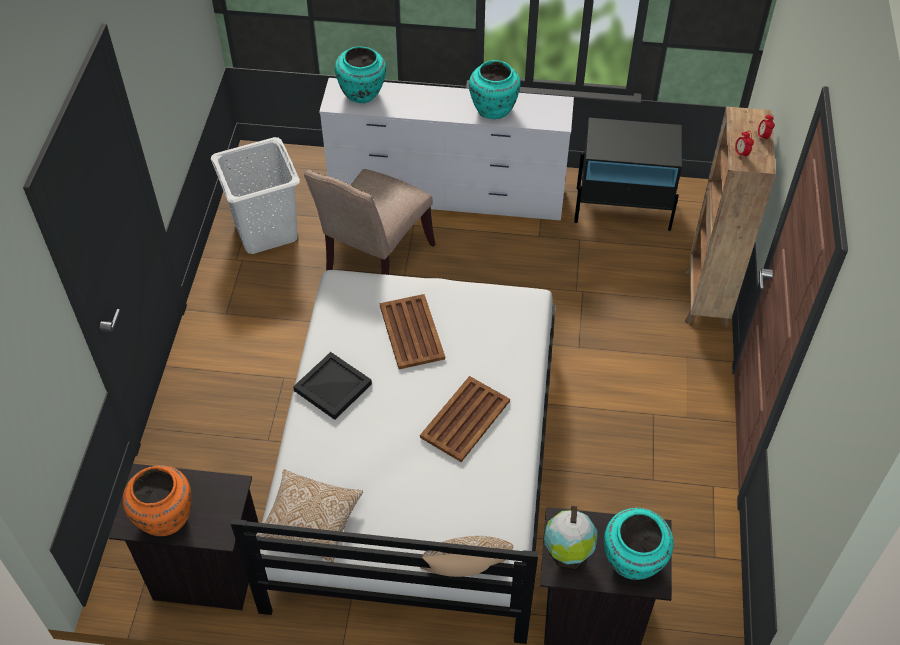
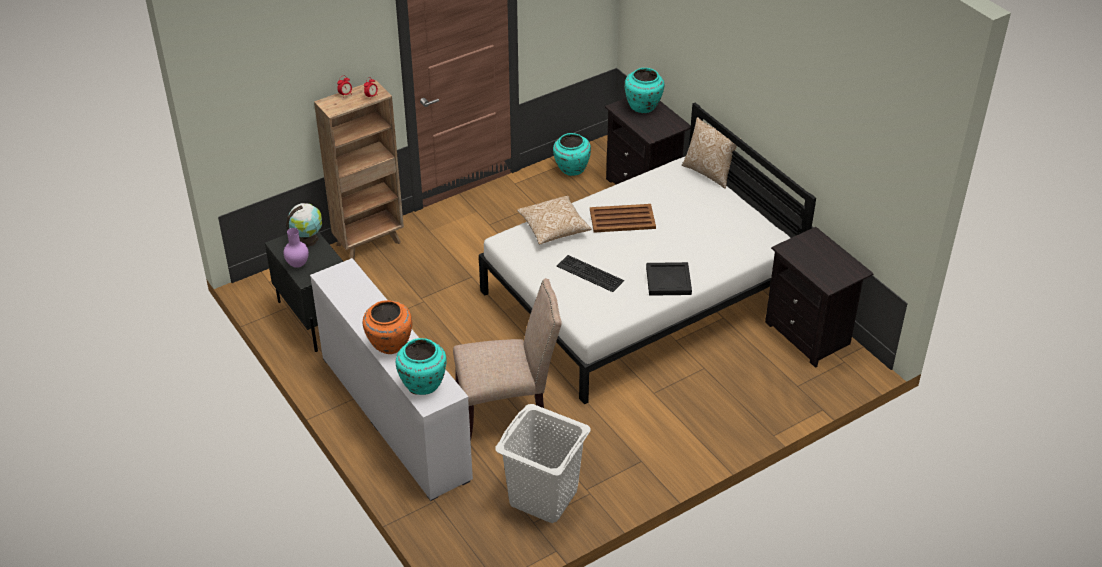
camera: 130 degrees left, 10 degrees down
(166, 517) = (835, 260): orange vase -> orange vase (389, 345)
(310, 523) = (756, 237): pillow -> pillow (553, 228)
(411, 331) = (588, 274): brown tray -> keyboard
(494, 109) = (366, 306): turquoise vase -> turquoise vase (571, 169)
(568, 553) = (665, 126): globe -> globe (307, 238)
(626, 129) = (297, 264): none -> purple vase

